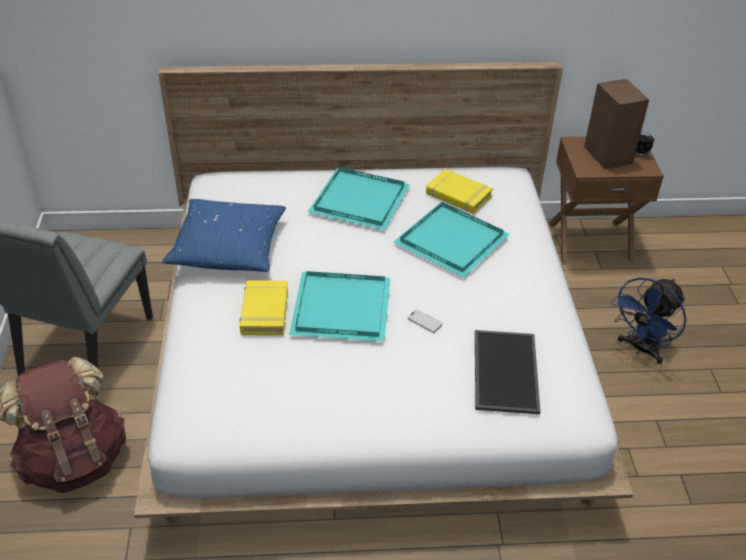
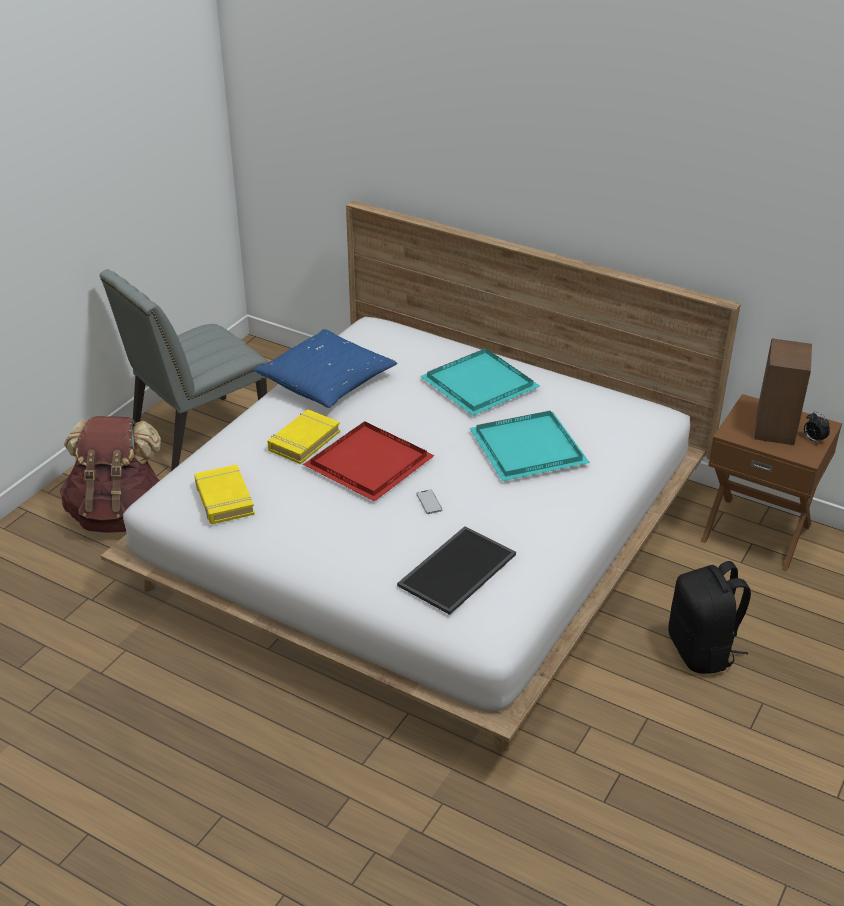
camera: 35 degrees right, 5 degrees down
(343, 309) = (369, 465): turquoise tray -> red tray
(458, 195) = (580, 413): yellow book -> yellow book (224, 499)
(641, 349) = (702, 651): blue fan -> black backpack

